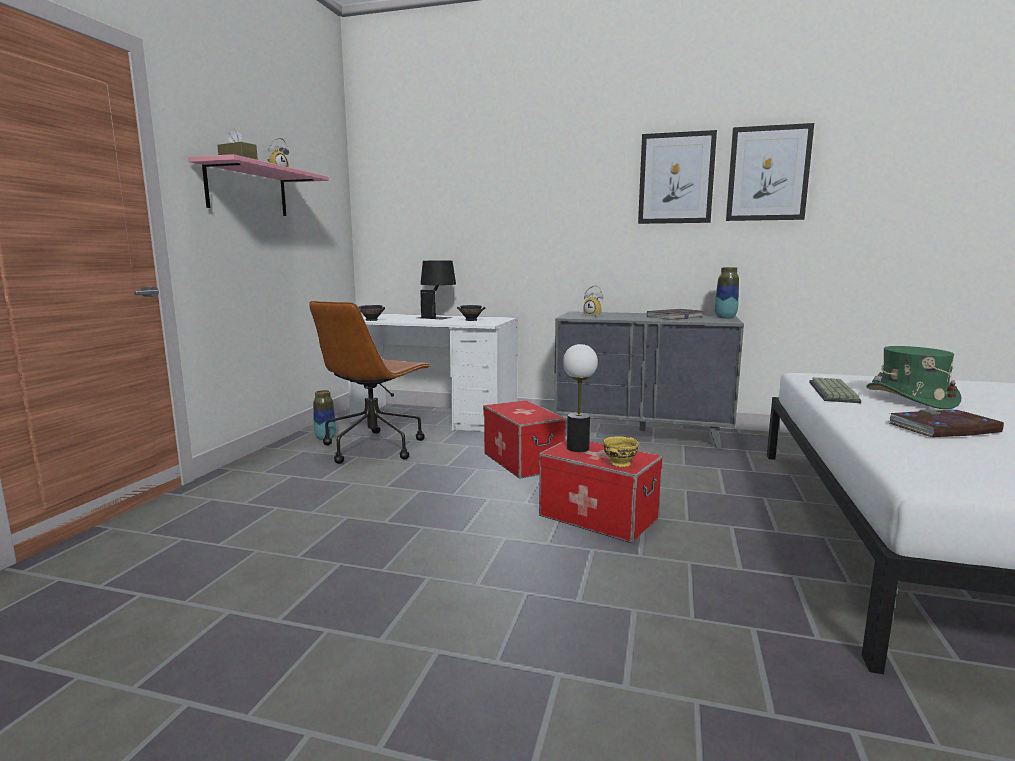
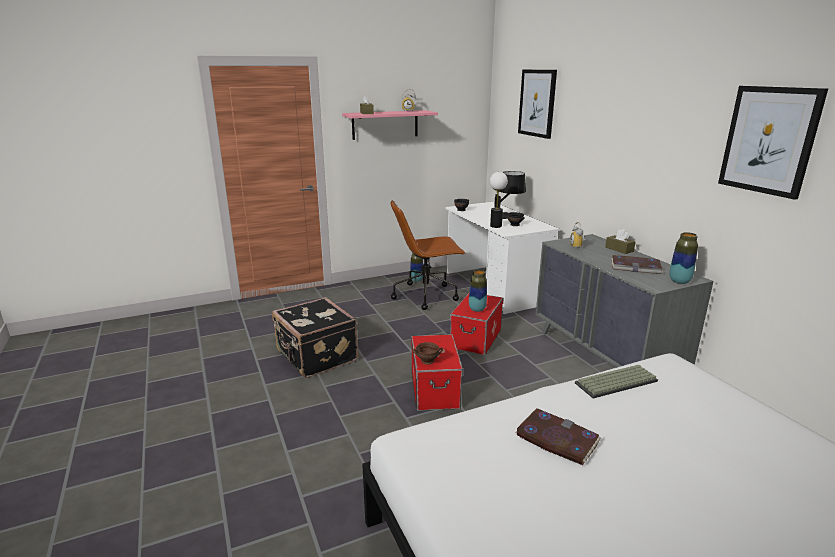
camera: 50 degrees right, 10 degrees up
(379, 562) = (316, 357): none -> black suitcase
(532, 413) = (477, 309): none -> vase
(577, 448) = (435, 342): table lamp -> table lamp (496, 226)
(620, 463) = (428, 361): yellow bowl -> brown bowl
(624, 313) = (619, 249): none -> brown tissue box
(676, 178) = (685, 131): picture -> picture (537, 103)
(910, 399) = (652, 418): green hat -> none

